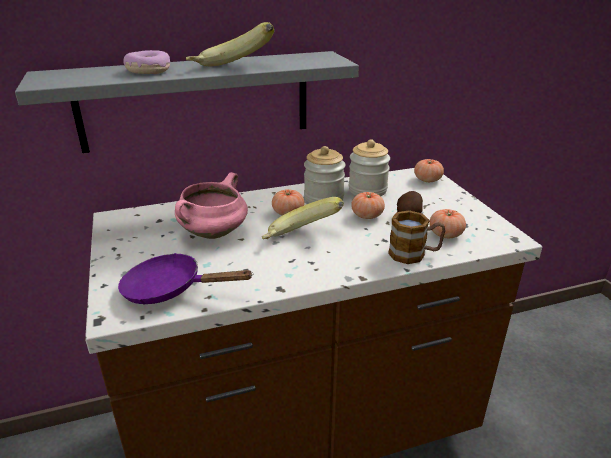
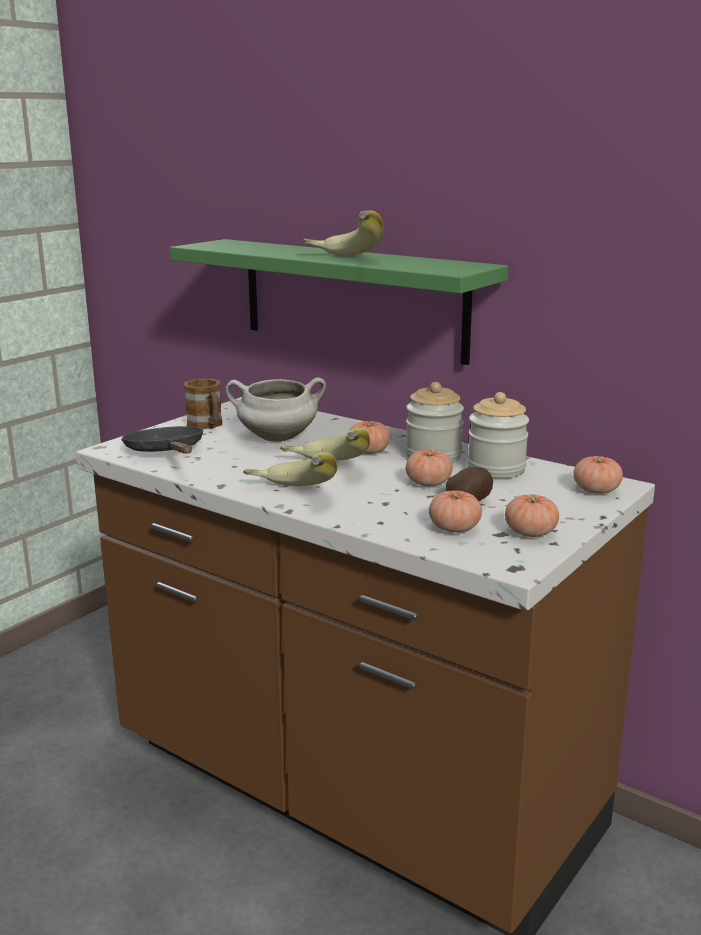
camera: 55 degrees right, 10 degrees down
(148, 70) = (286, 250): donut -> none
(170, 289) = (167, 452): purple frying pan -> black frying pan
(196, 101) = (352, 298): grey shelf -> green shelf
(213, 234) = (276, 438): pink cooking pot -> white cooking pot
(335, 268) = (289, 496): none -> banana
(414, 254) = (376, 522): mug -> mug (207, 425)
(470, 217) = (530, 532): none -> tomato

